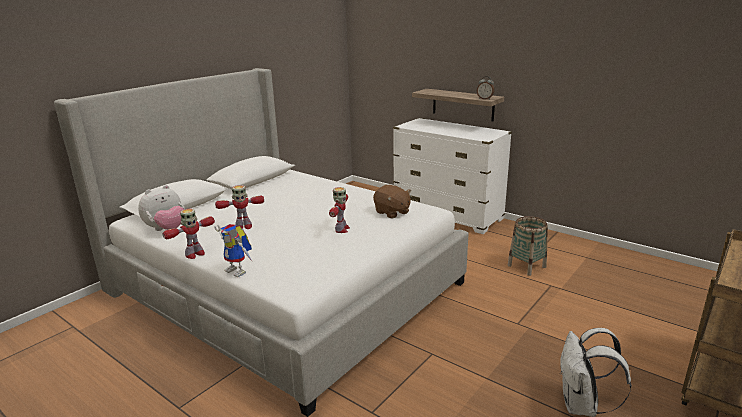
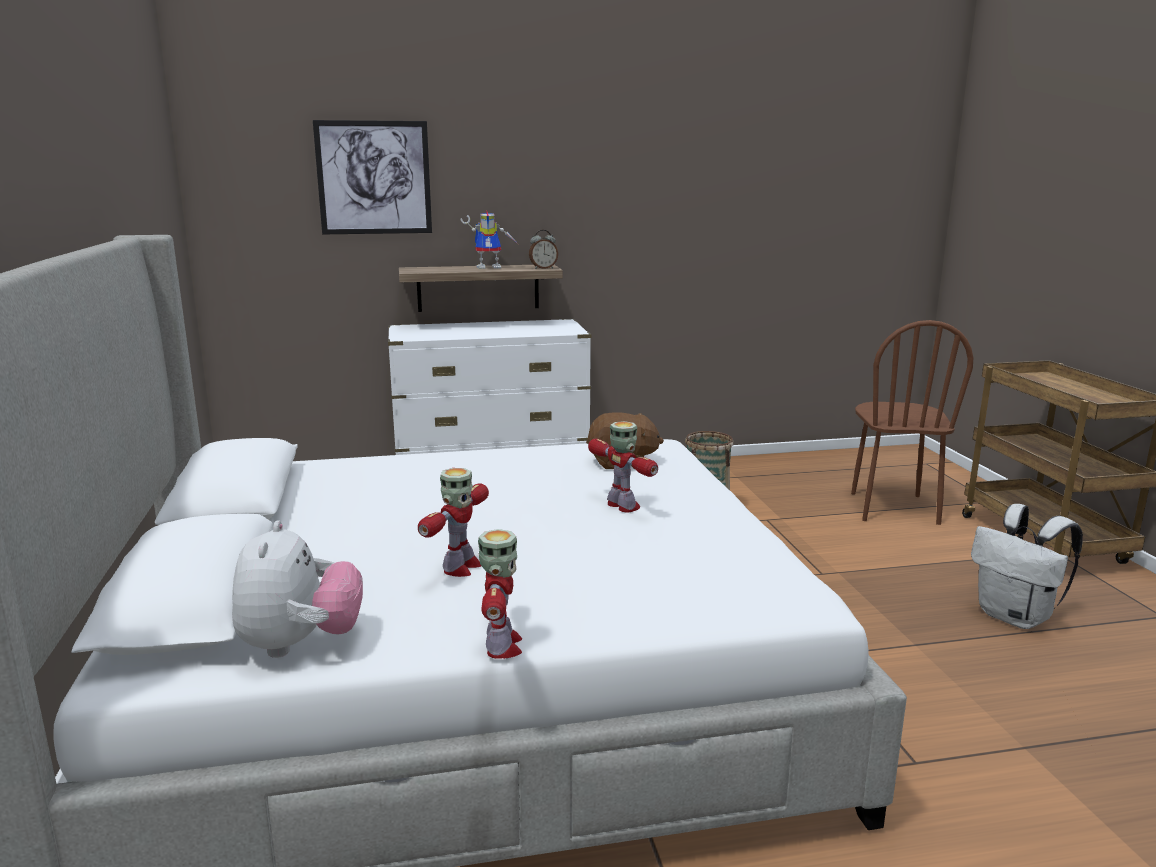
camera: 50 degrees left, 5 degrees down
(239, 271) = (656, 624): toy robot -> toy robot (490, 267)
(419, 40) = (374, 178): none -> picture
(653, 316) = (893, 508): none -> brown chair

